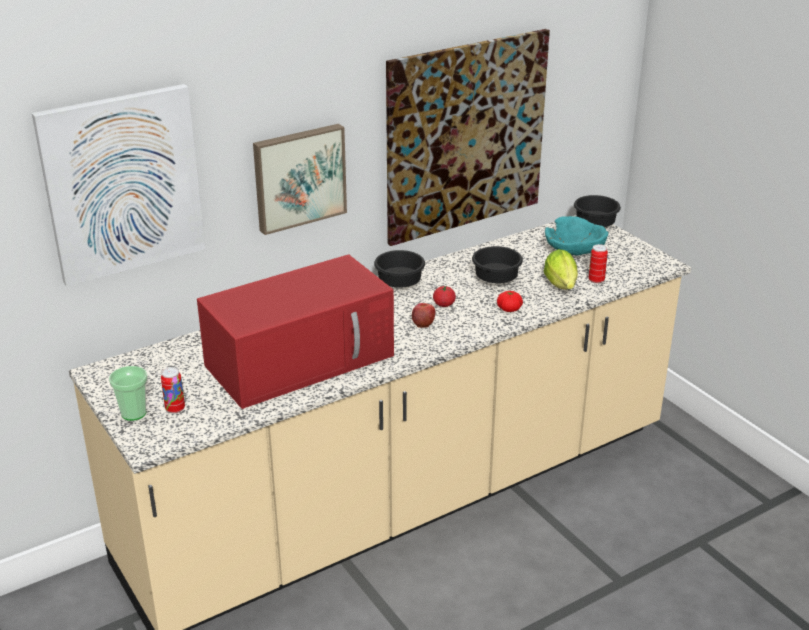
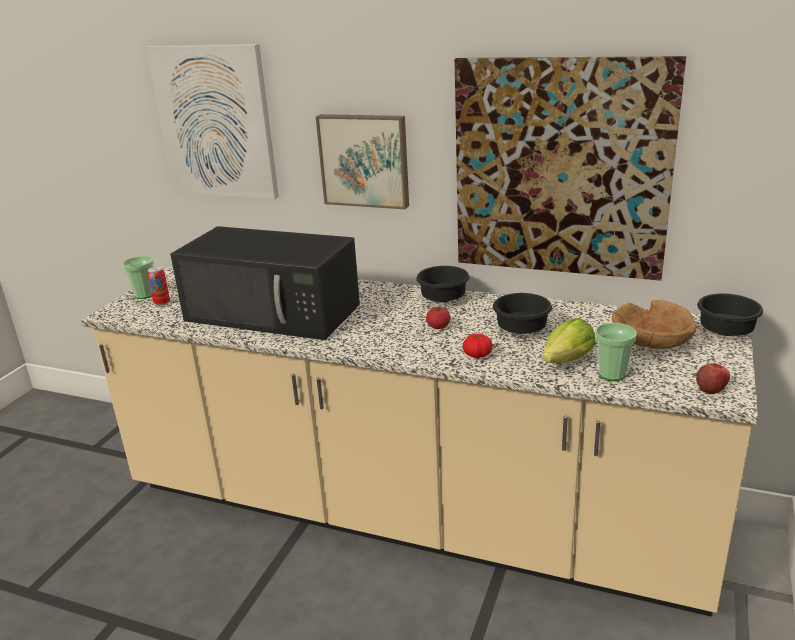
camera: 55 degrees right, 5 degrees down
(302, 359) = (275, 312): red microwave -> black microwave
(423, 323) = (394, 331): apple -> apple (711, 388)
(575, 249) = (652, 341): turquoise bowl -> brown bowl
(596, 280) = (612, 374): can -> cup

